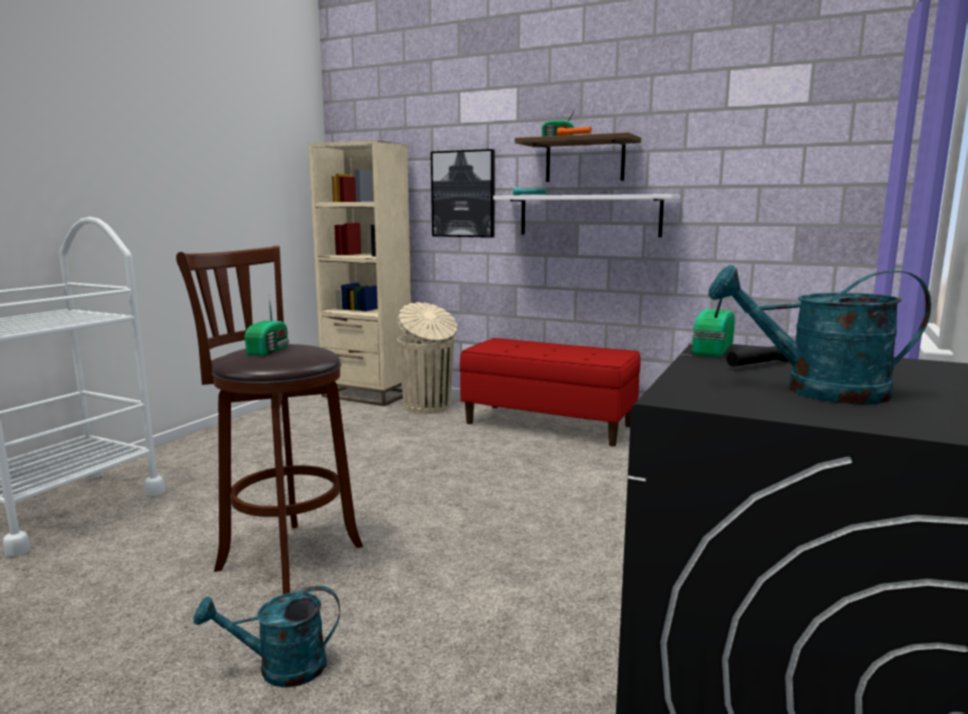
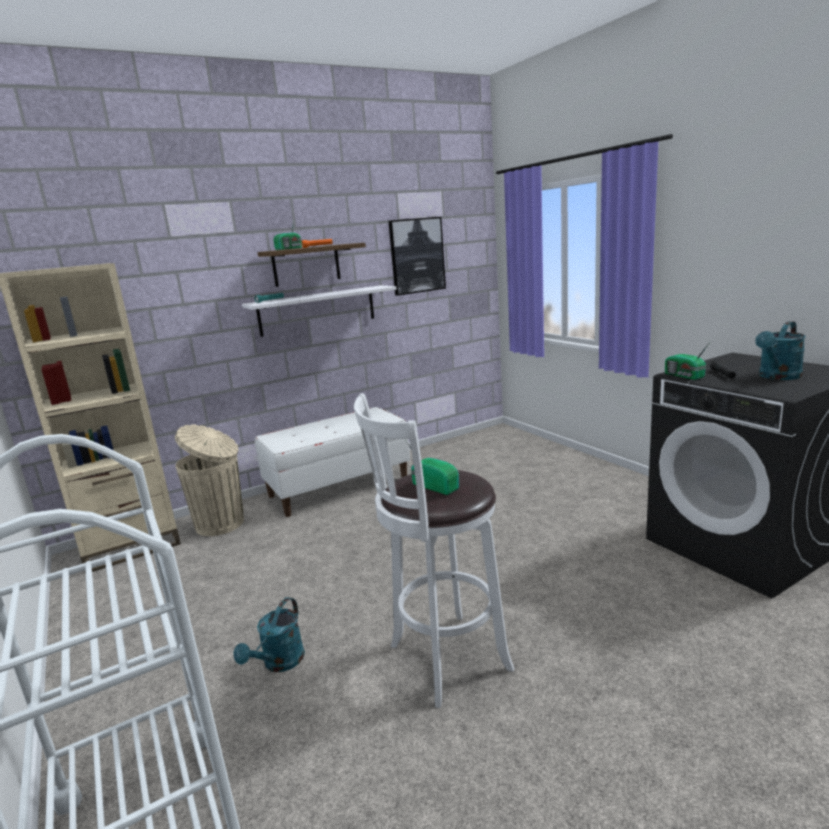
camera: 55 degrees left, 5 degrees up
(280, 668) = (610, 688): turquoise watering can -> turquoise watering can (279, 663)
(285, 555) = (444, 660): brown stool -> white stool
(463, 194) = (190, 308): picture -> picture (417, 256)
(549, 424) = (339, 487): red bench -> white bench

